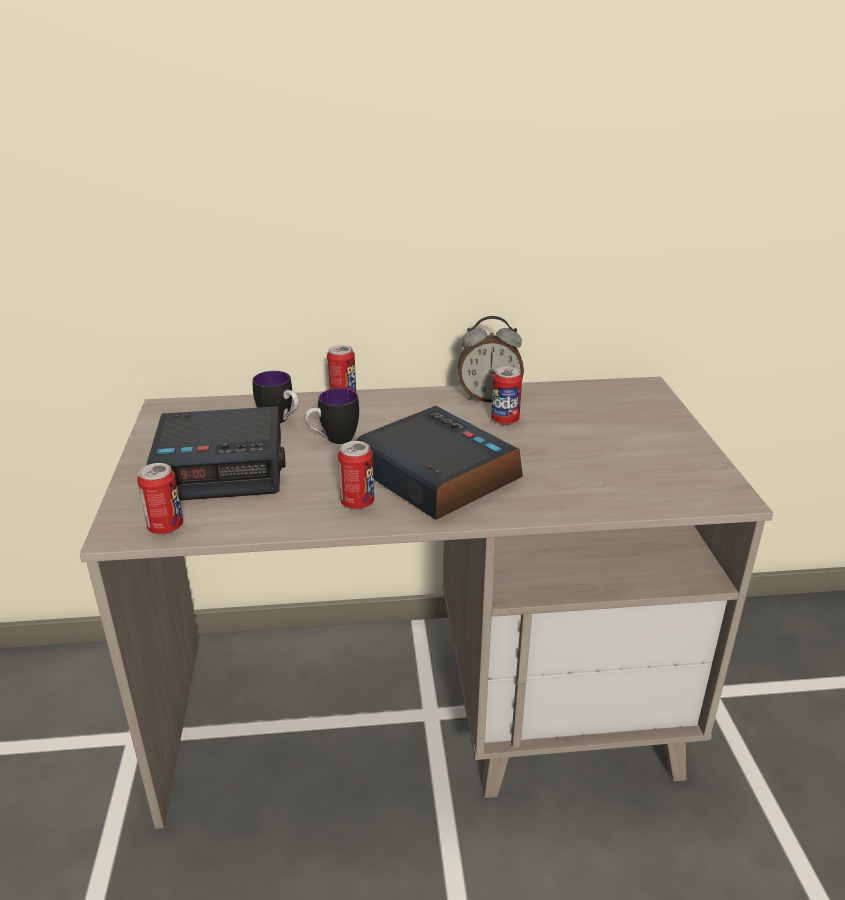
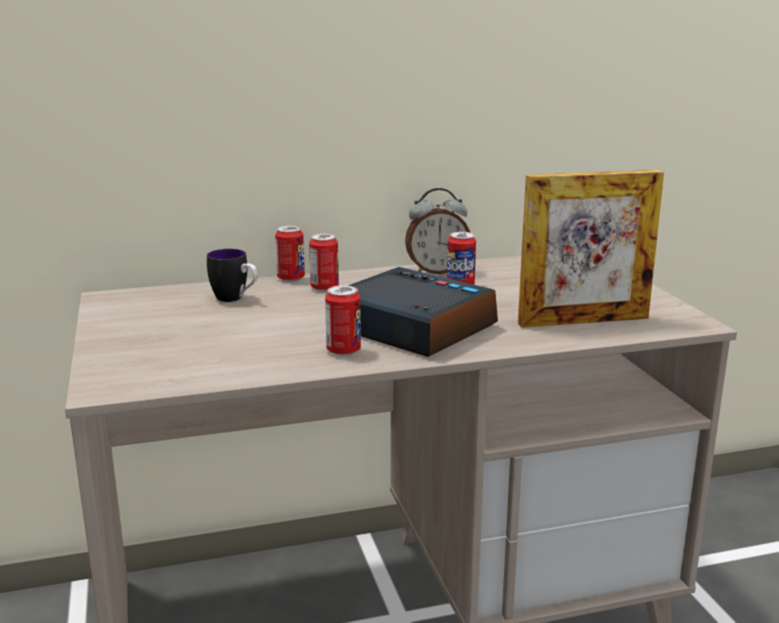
camera: 10 degrees left, 10 degrees down
(165, 527) = (151, 382): can -> can (324, 288)
(223, 467) = (191, 335): alarm clock -> none
(333, 440) = (296, 309): mug -> none
(613, 482) = (583, 321): none -> picture frame

